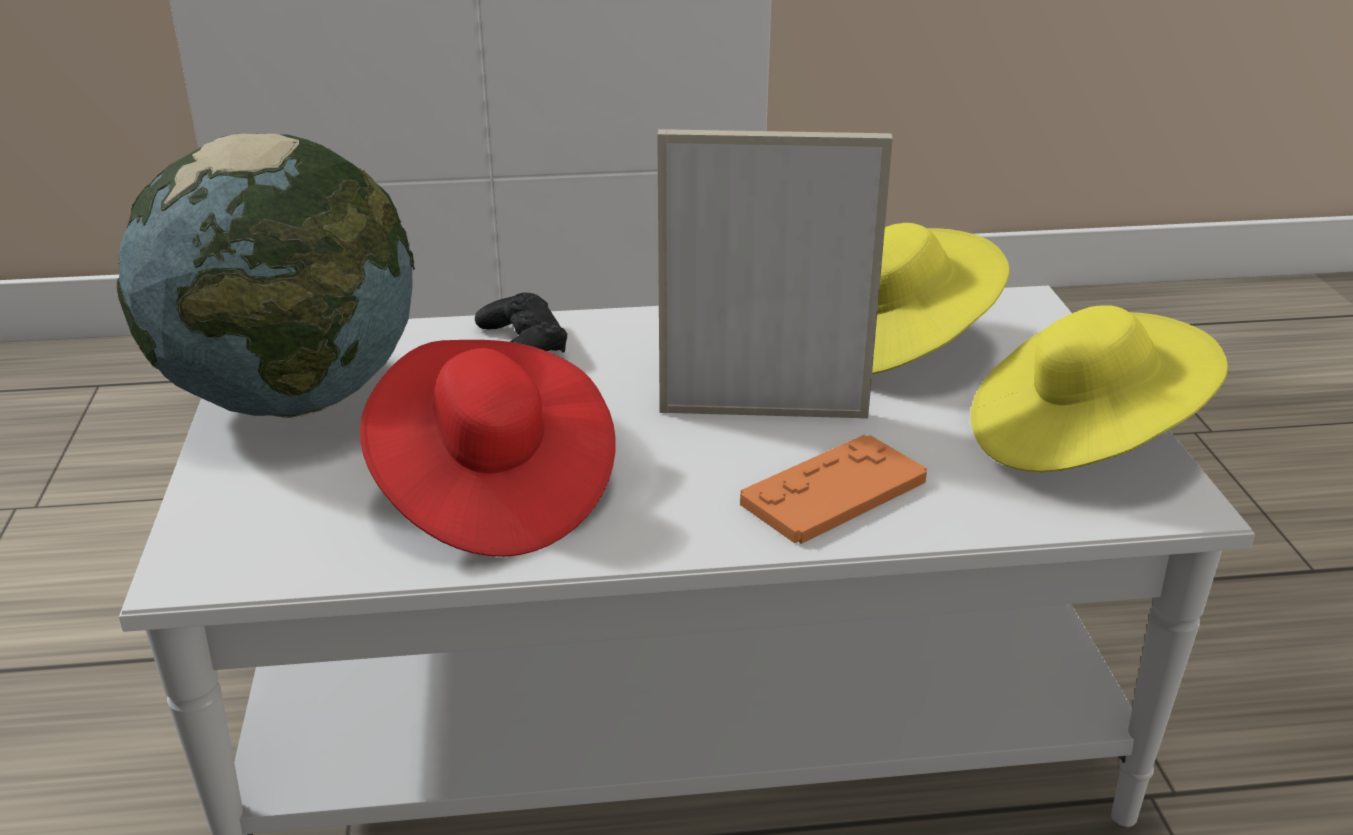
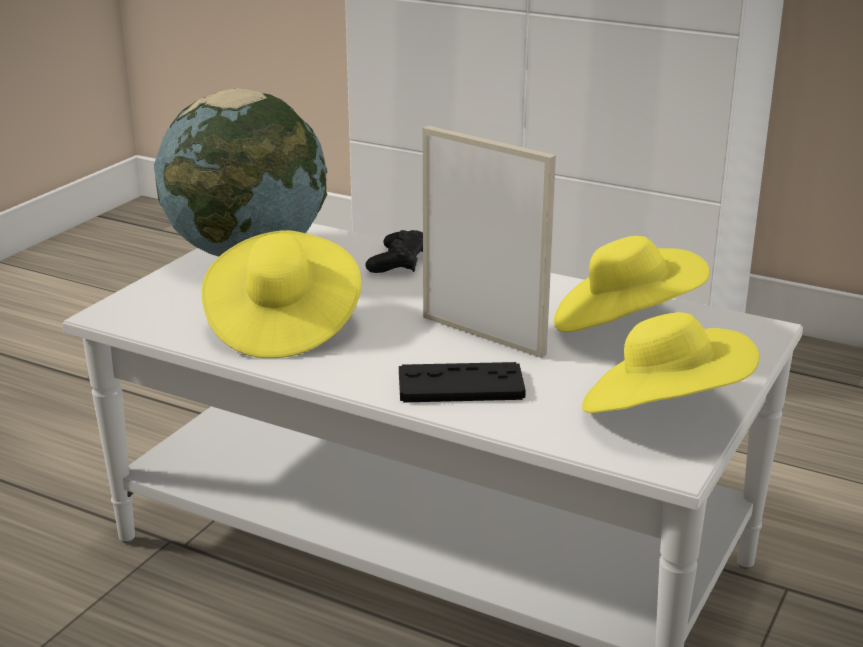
camera: 35 degrees right, 5 degrees down
(491, 491) = (282, 325): red hat -> yellow hat
(834, 491) = (460, 385): orange game controller -> black game controller

